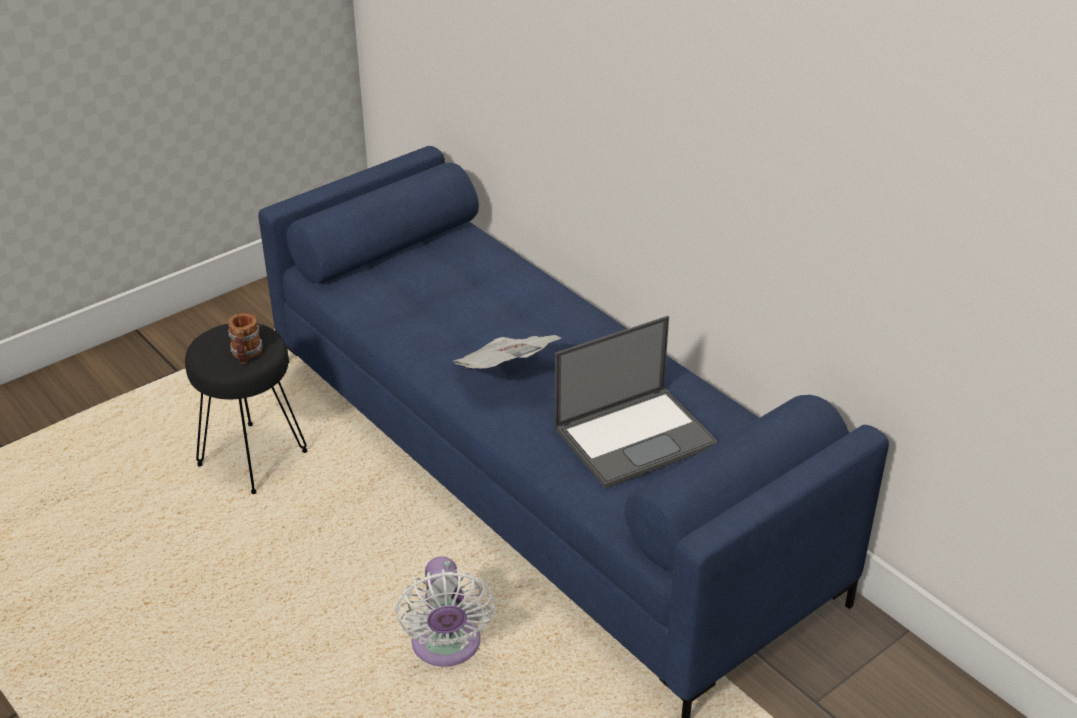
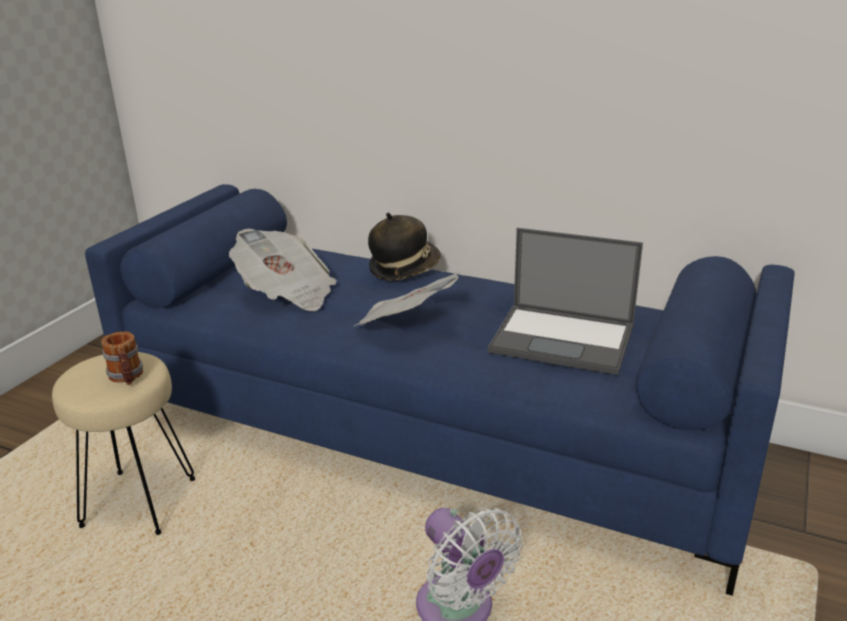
camera: 25 degrees left, 10 degrees down
(254, 458) = (140, 502): black stool -> beige stool
(428, 300) = (287, 293): none -> newspaper
(560, 299) = (404, 268): none -> hat
(636, 436) = (564, 339): laptop -> laptop turned 75 degrees clockwise

